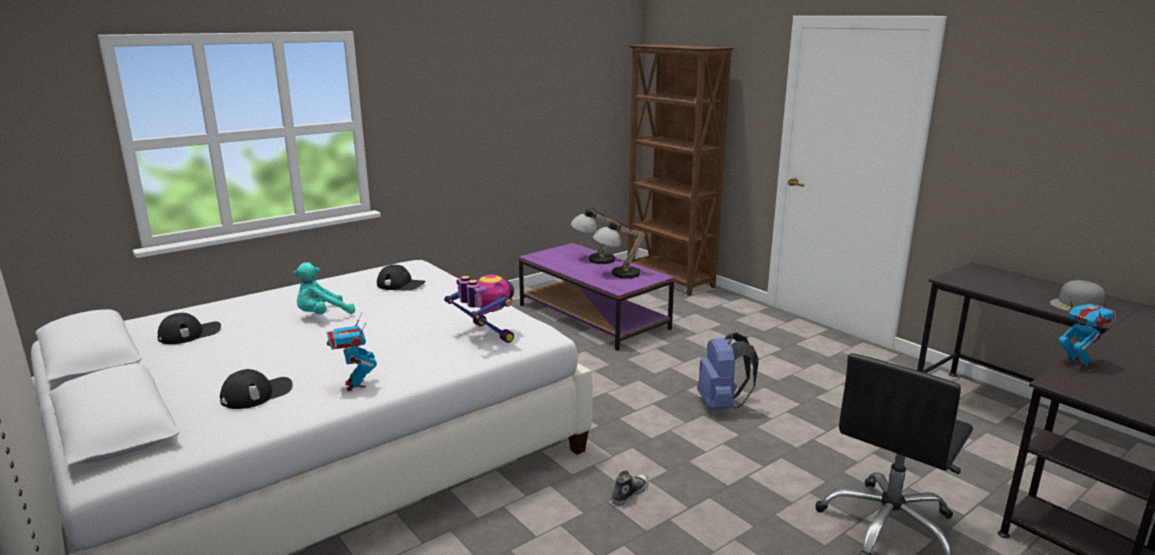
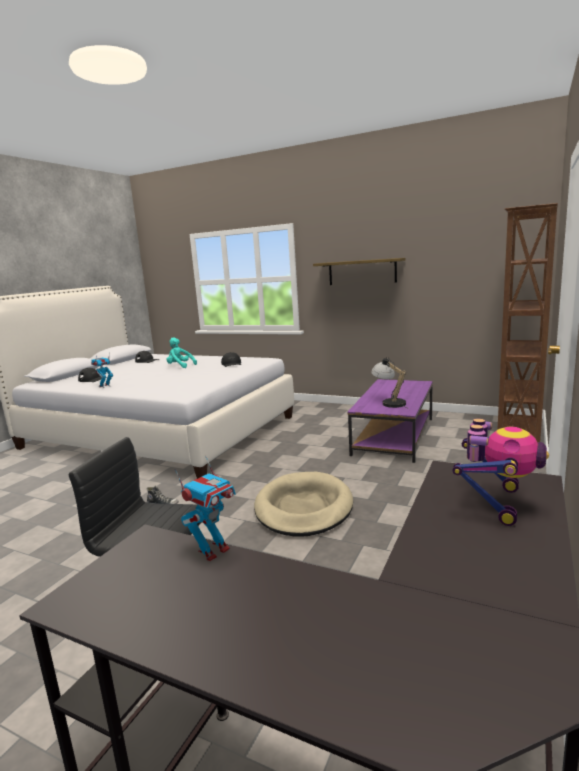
camera: 65 degrees right, 5 degrees down
(463, 111) = (362, 272): none -> shelf
(485, 335) = (171, 386): toy robot -> toy robot (496, 503)
(594, 259) = (408, 392): table lamp -> none
(722, 405) = (303, 508): blue backpack -> beige dog bed
(1077, 304) = (466, 553): grey cap -> none

